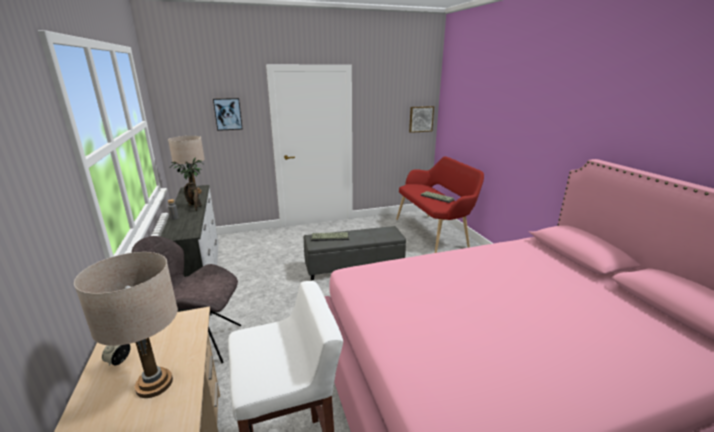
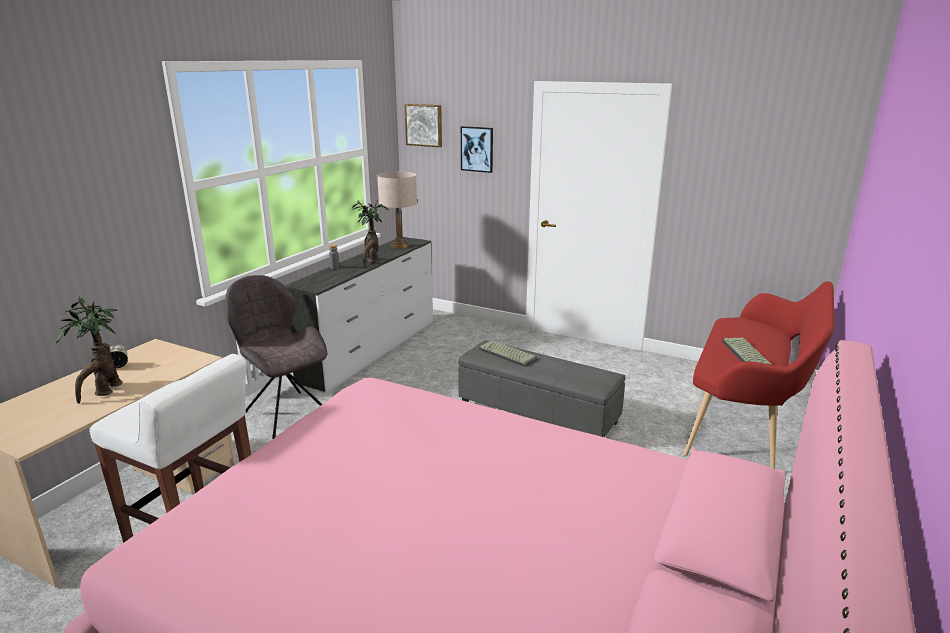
camera: 45 degrees right, 0 degrees up
(155, 384) = (104, 392): beige table lamp -> potted plant
(420, 119) = (811, 196): picture -> picture (424, 125)

